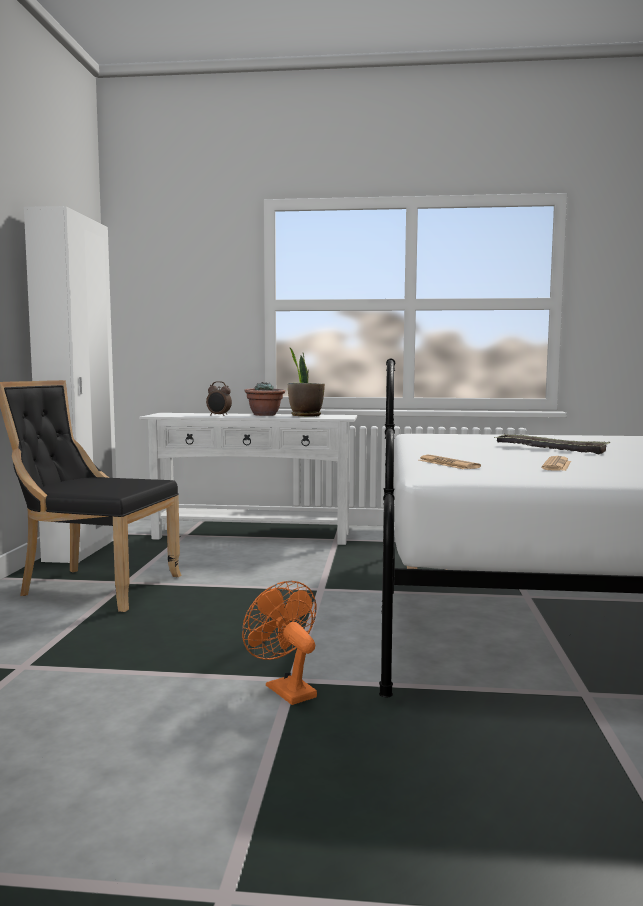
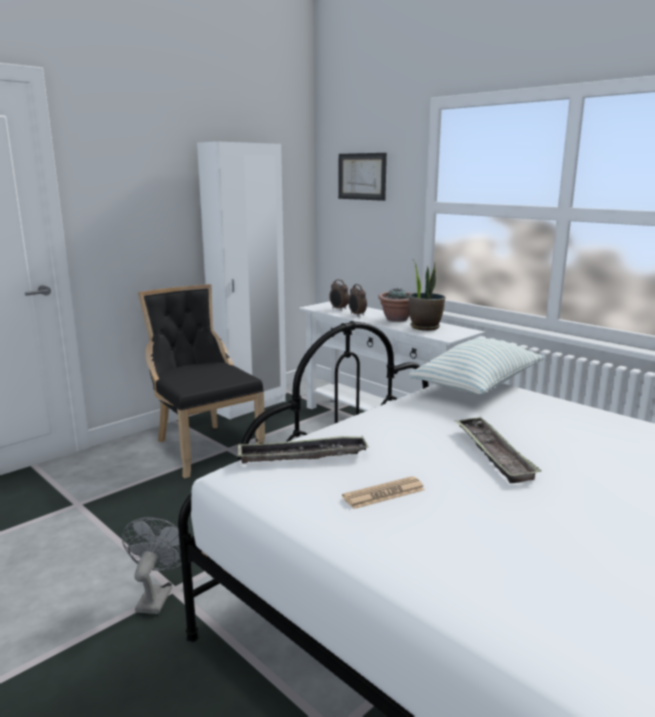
camera: 40 degrees right, 10 degrees up
(178, 276) = (362, 176): none -> picture
(187, 414) = (338, 309): none -> alarm clock
(285, 689) = (156, 595): orange fan -> grey fan
(435, 434) = (477, 386): none -> pillow
(448, 464) = (302, 456): newspaper -> tray

